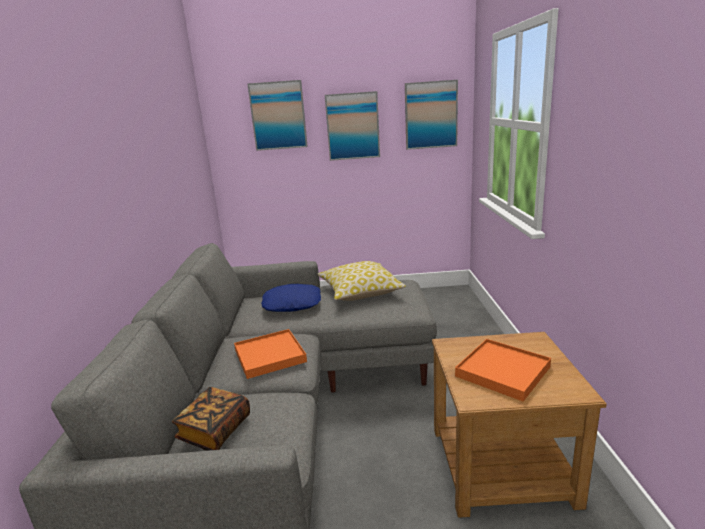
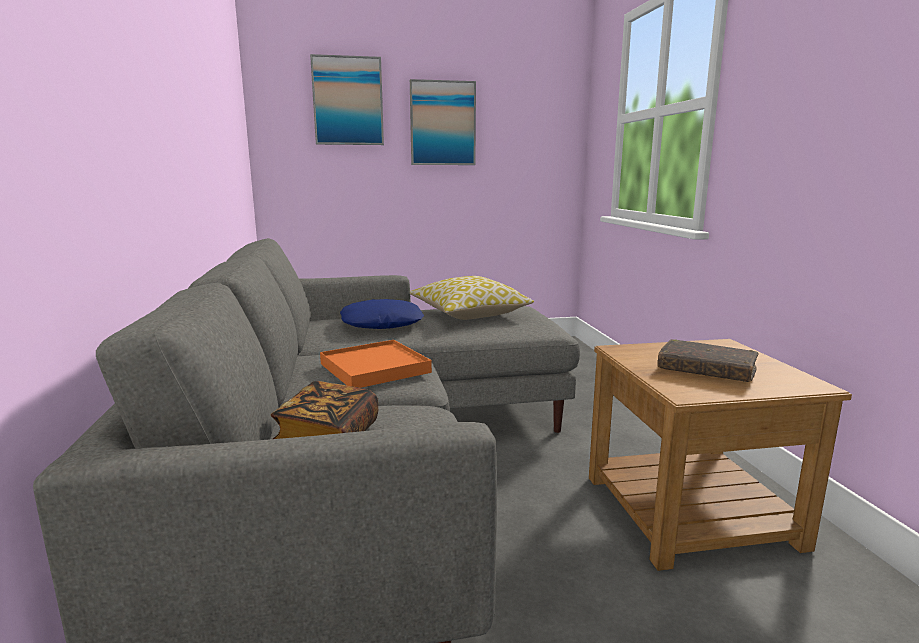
camera: 10 degrees left, 5 degrees down
(431, 115) = (538, 118): picture -> none
(503, 372) = (706, 370): orange tray -> brown book

